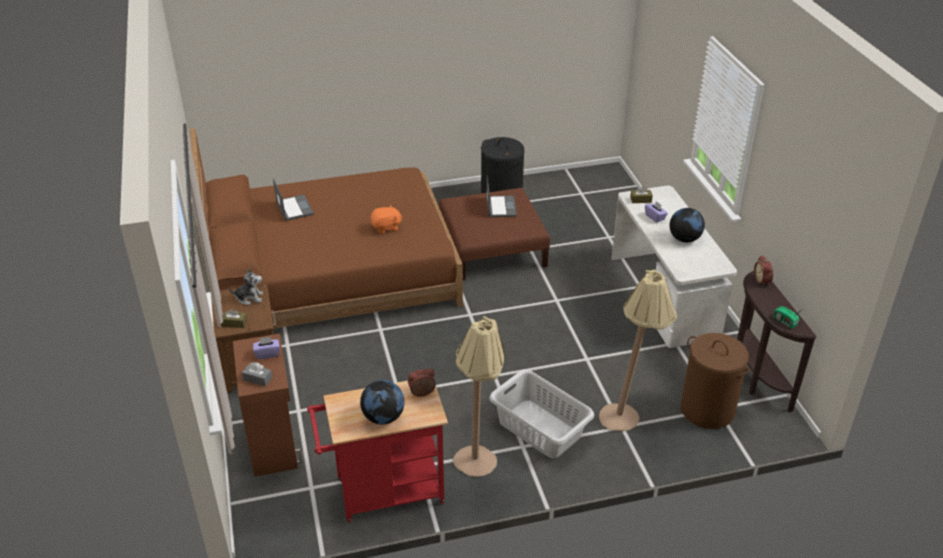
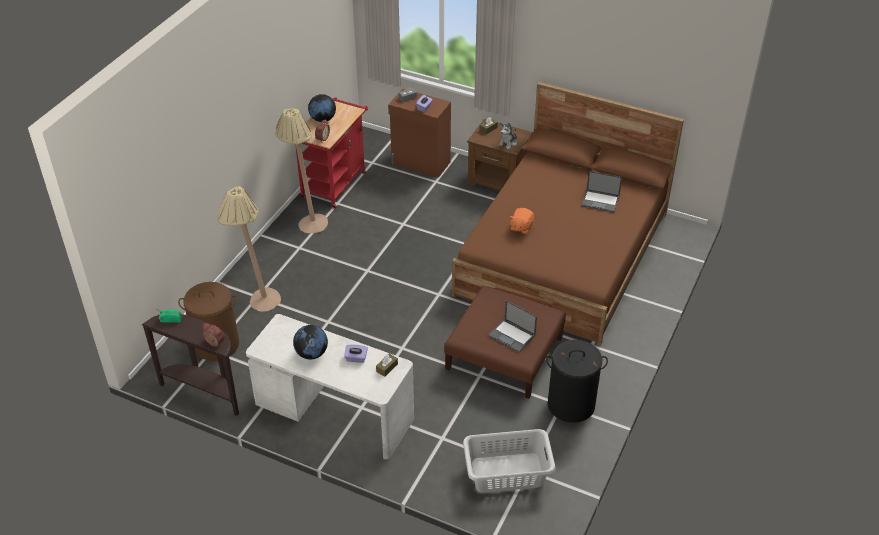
camera: 130 degrees right, 5 degrees up
(540, 428) = (302, 262): grey laundry basket -> grey laundry basket (508, 473)

